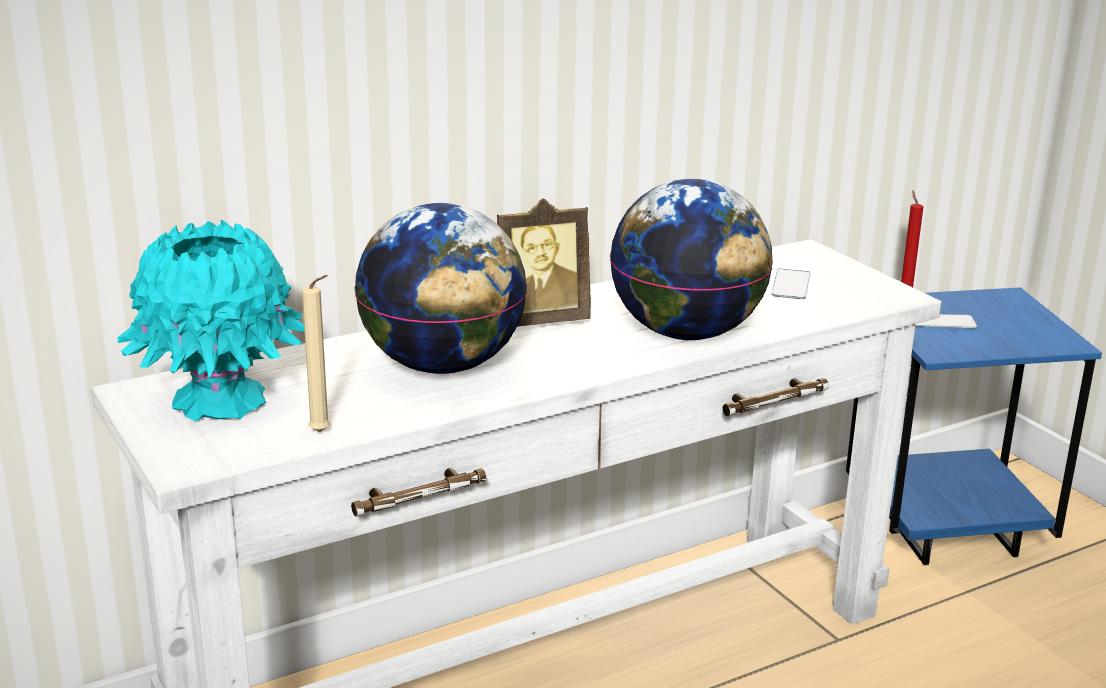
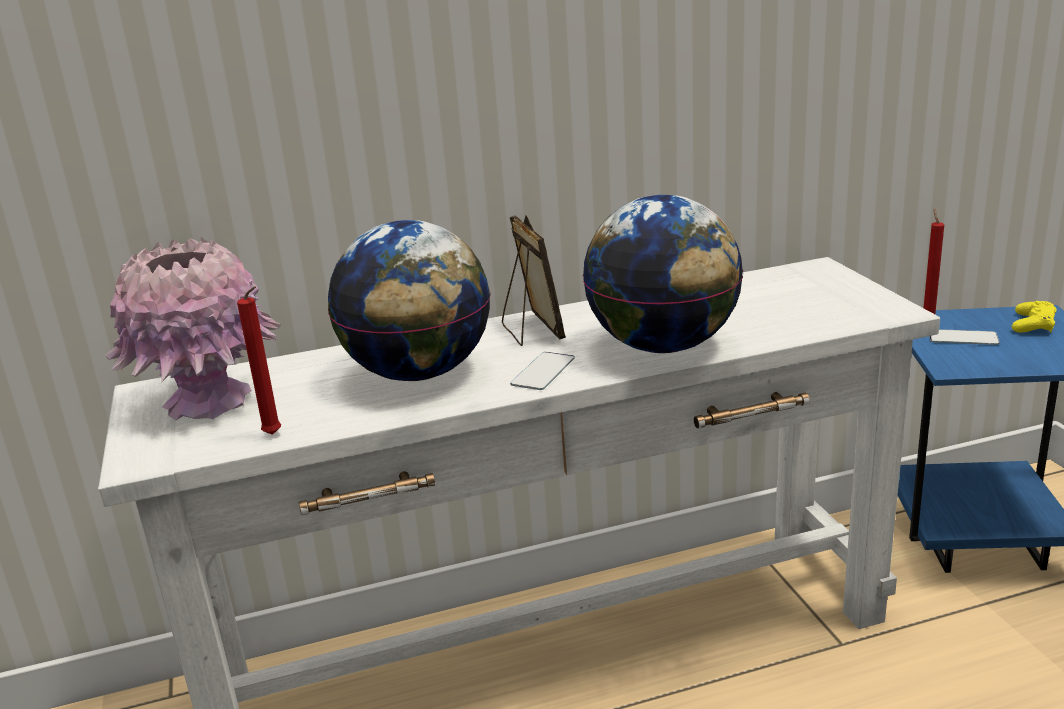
camera: 15 degrees right, 0 degrees up
(219, 400) = (207, 401): turquoise vase -> pink vase
(323, 433) = (274, 435): beige candle -> red candle
(540, 320) = (531, 331): picture frame -> picture frame turned 105 degrees counterclockwise
(791, 284) = (788, 300): phone -> phone (543, 371)
(1003, 307) = (1033, 324): none -> yellow game controller

